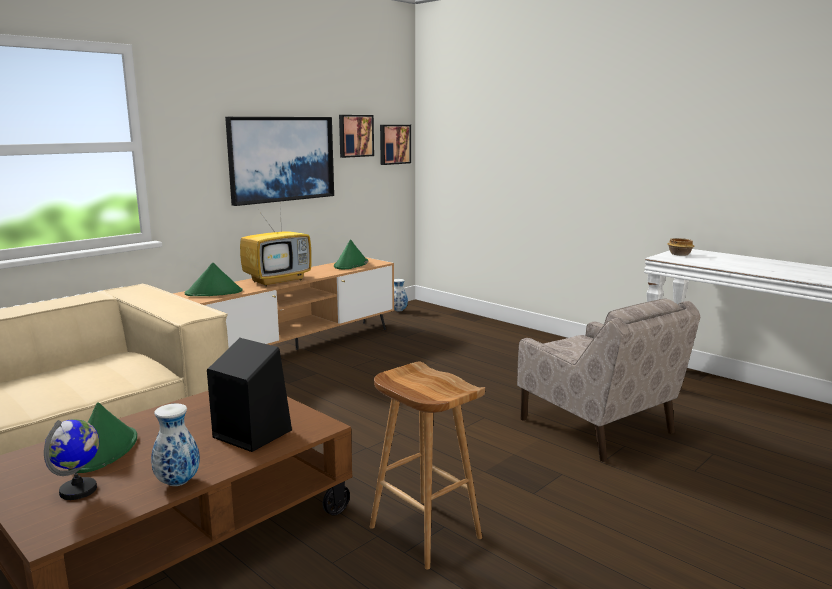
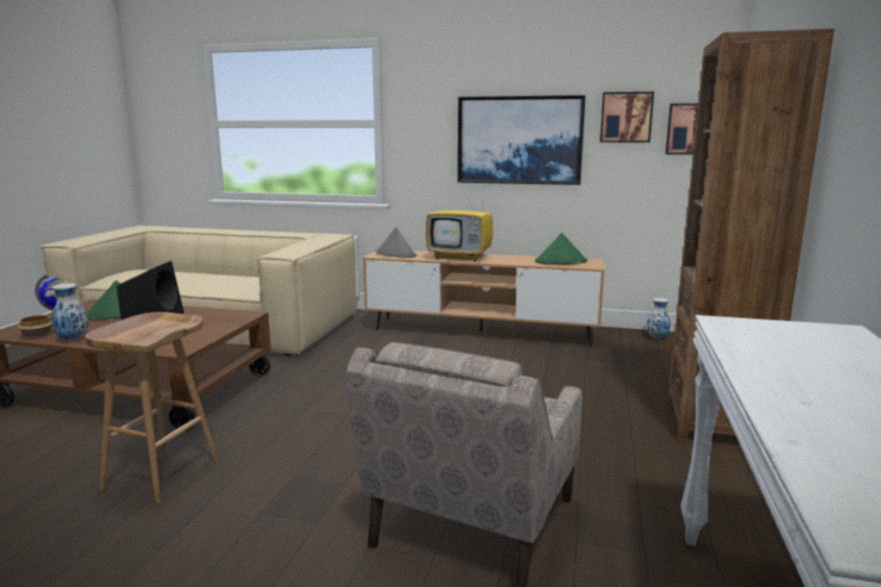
camera: 60 degrees right, 0 degrees up
(214, 293) = (396, 254): green hat -> grey hat
(534, 339) = (715, 422): none -> brown bookcase
(679, 254) = (780, 329): bowl -> bowl (38, 335)

